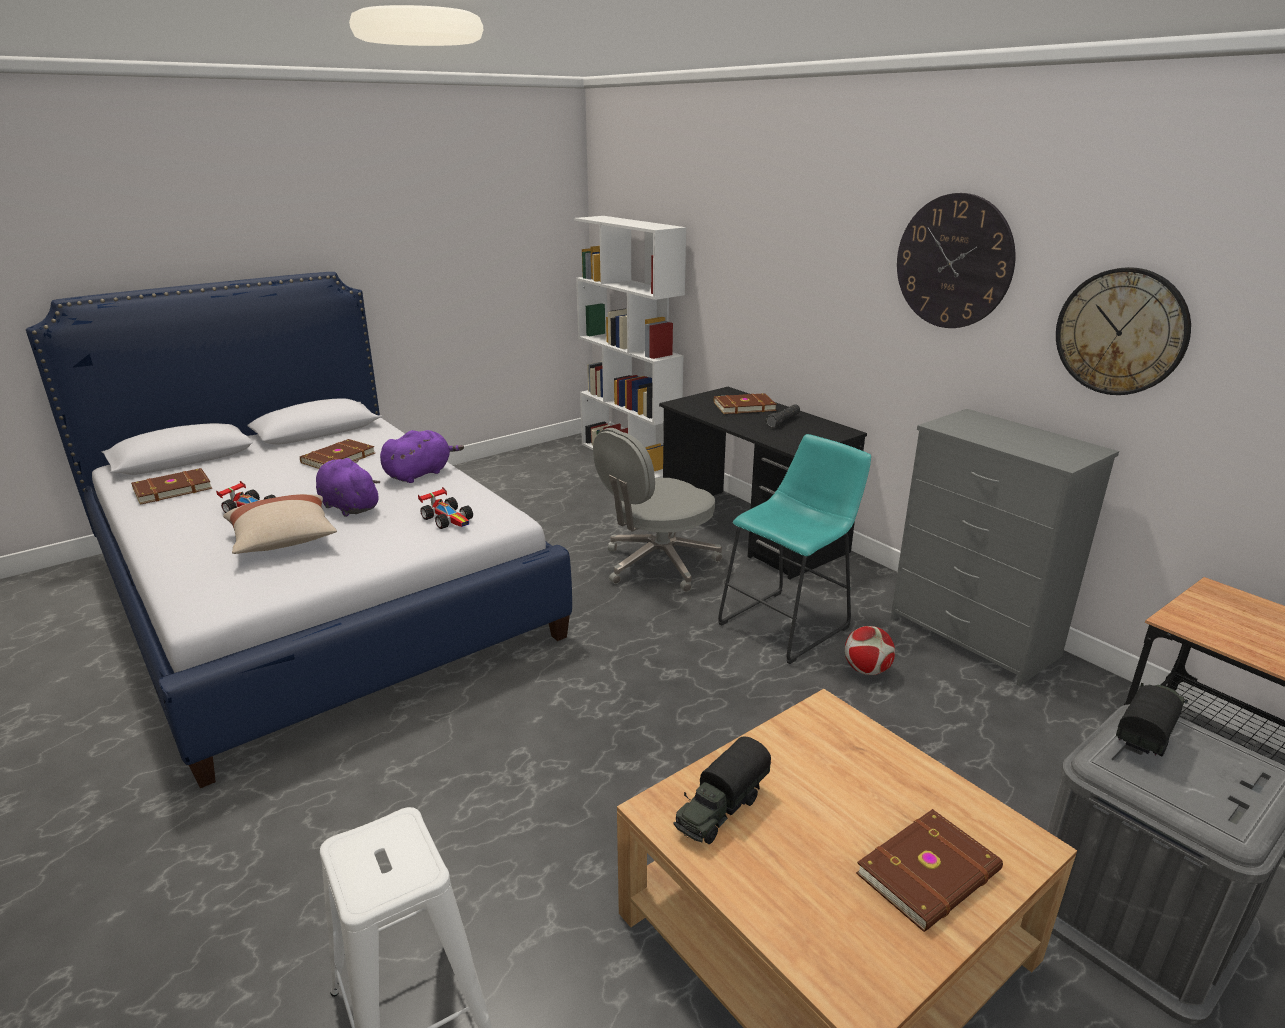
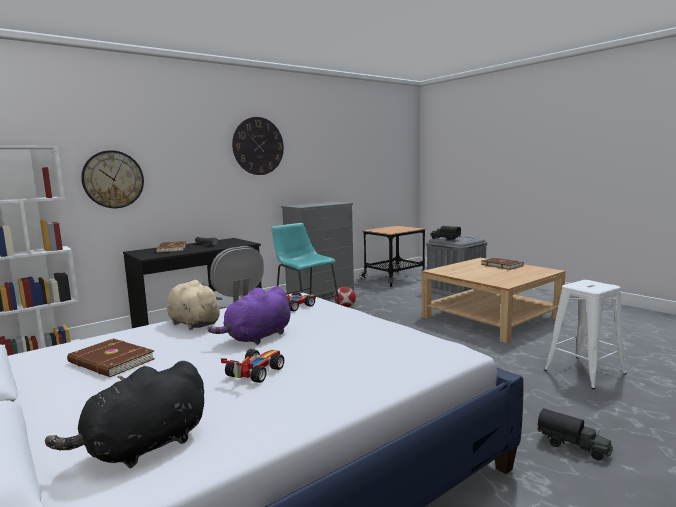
camera: 90 degrees left, 15 degrees down
(172, 489) = (143, 448): brown book -> black plush toy
(283, 541) = (332, 345): beige pillow -> none
(420, 474) = (193, 323): purple plush toy -> beige plush toy
(720, 809) = (497, 279): toy truck -> toy truck (574, 446)
(1121, 332) = (320, 162): wall clock -> wall clock (113, 179)

